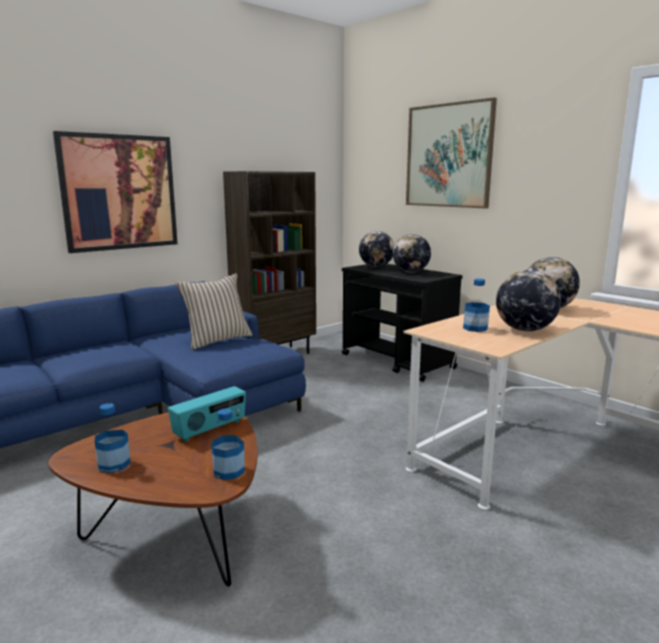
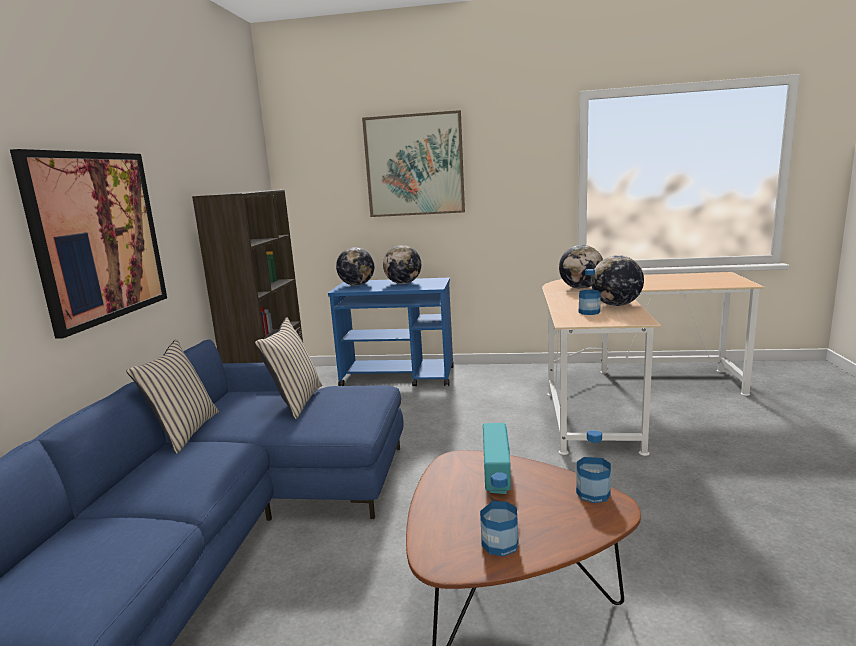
camera: 40 degrees left, 0 degrees up
(139, 337) = (184, 432): none -> beige pillow
(397, 361) = (399, 377): black cart -> blue cart

